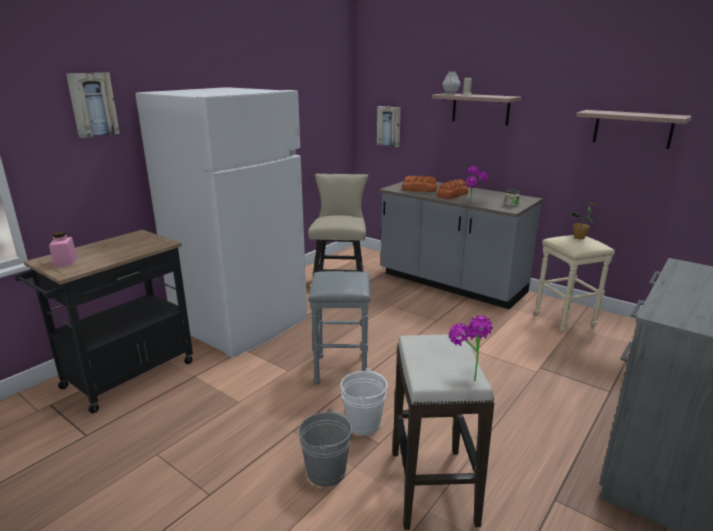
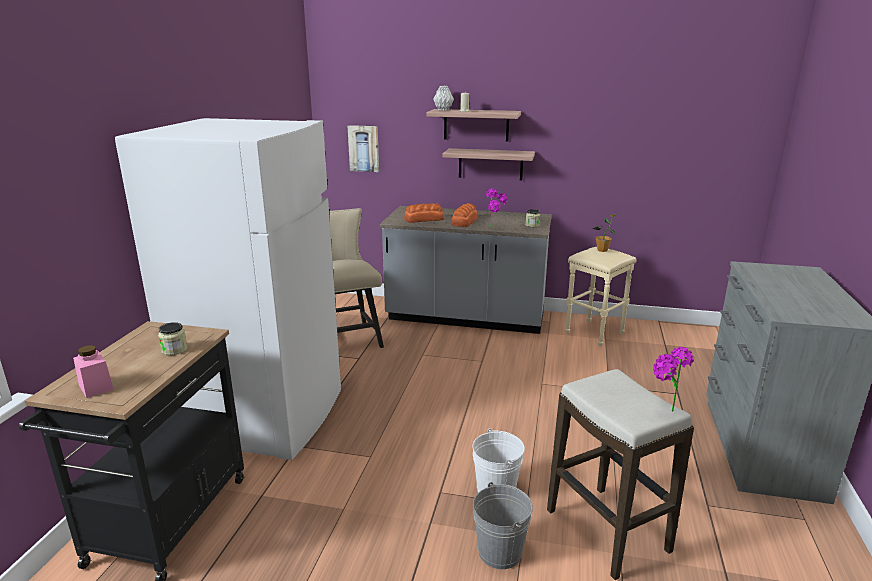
camera: 25 degrees left, 0 degrees up
(92, 104) = (68, 159): picture -> none
(134, 249) = (174, 350): none -> jar
(342, 370) = (429, 439): grey stool -> none
(632, 129) = (634, 139): shelf -> shelf (490, 164)

